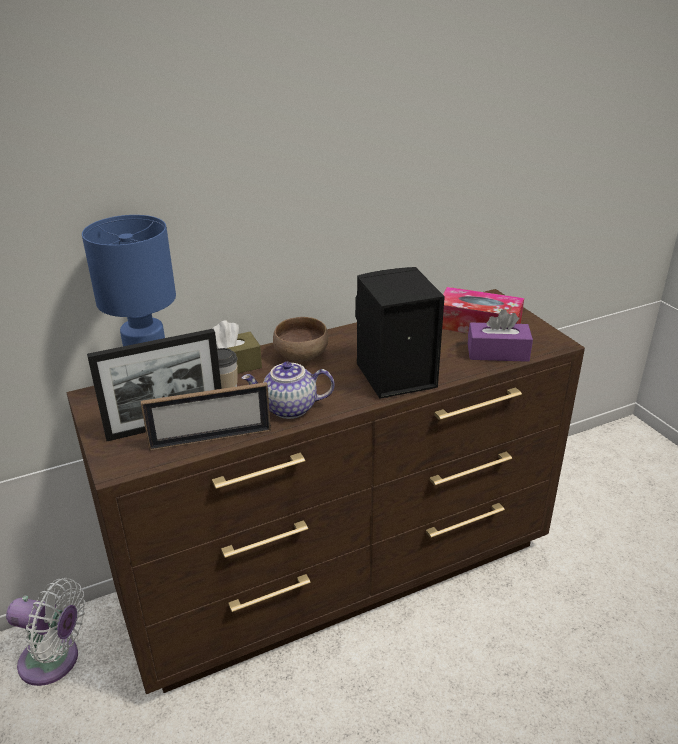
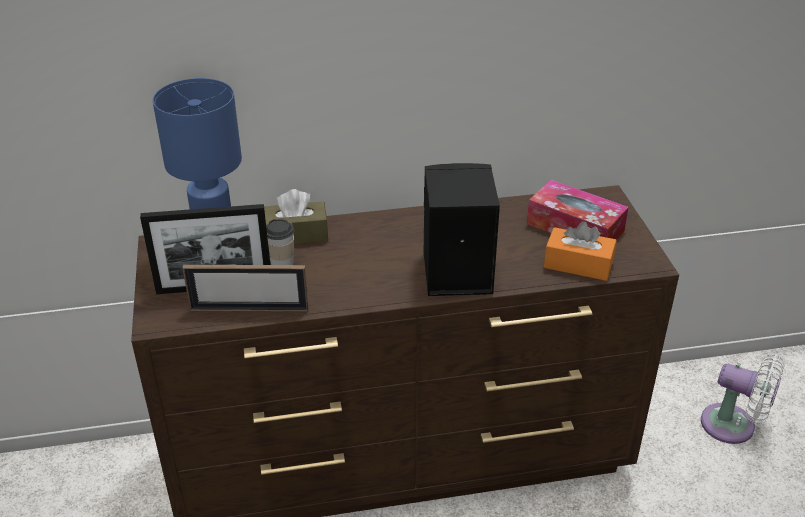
camera: 15 degrees right, 5 degrees up
(54, 661) = (109, 483): white fan -> white fan (733, 426)
(289, 409) = (335, 291): teapot -> none
(301, 357) = (372, 235): brown bowl -> none
(497, 352) = (578, 264): purple tissue box -> orange tissue box

